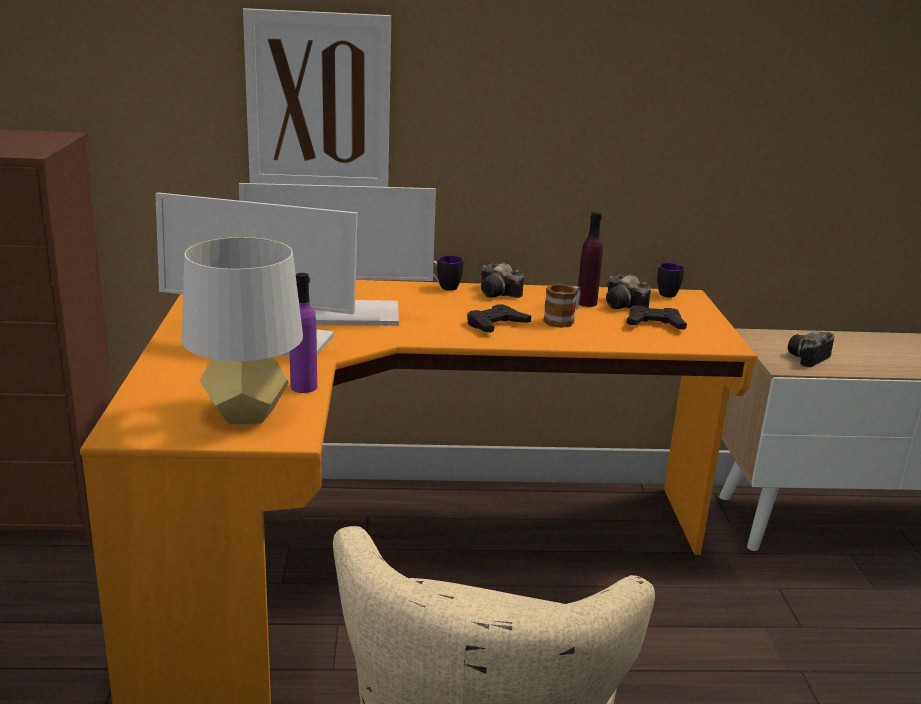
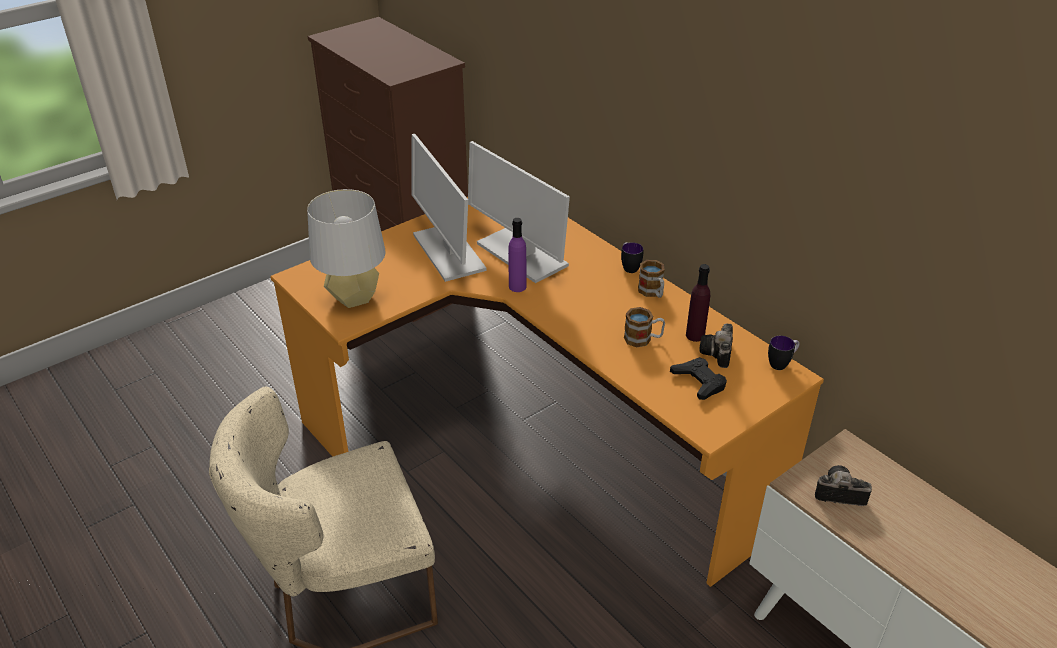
camera: 55 degrees right, 15 degrees up
(303, 387) = (405, 297): purple bottle -> purple bottle (517, 287)
(318, 102) = (581, 89): picture -> none
(496, 325) = (592, 317): black game controller -> none
(499, 294) = (652, 292): camera -> mug

